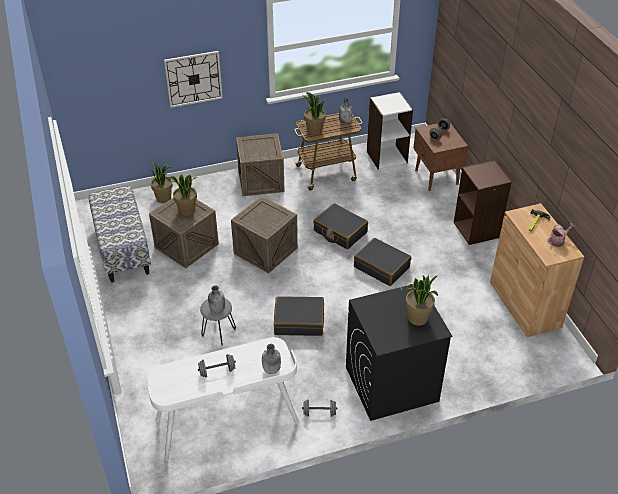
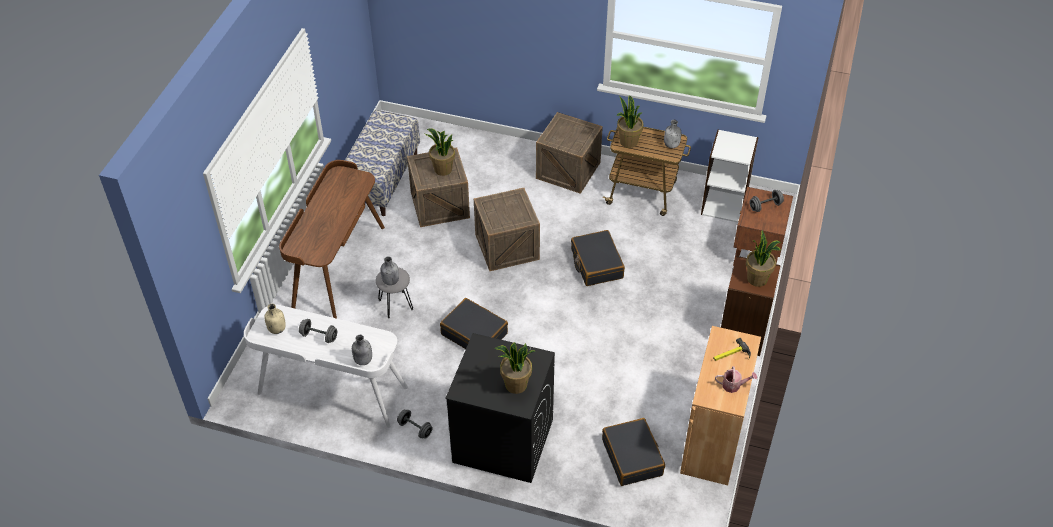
camera: 35 degrees right, 5 degrees up
(144, 328) = (338, 267): none -> brown desk
(164, 198) = (461, 145): potted plant -> potted plant (757, 279)
(175, 384) = (277, 329): none -> beige bottle
(193, 79) = (518, 33): wall clock -> none
(382, 267) = (603, 322): black suitcase -> black suitcase (632, 457)

